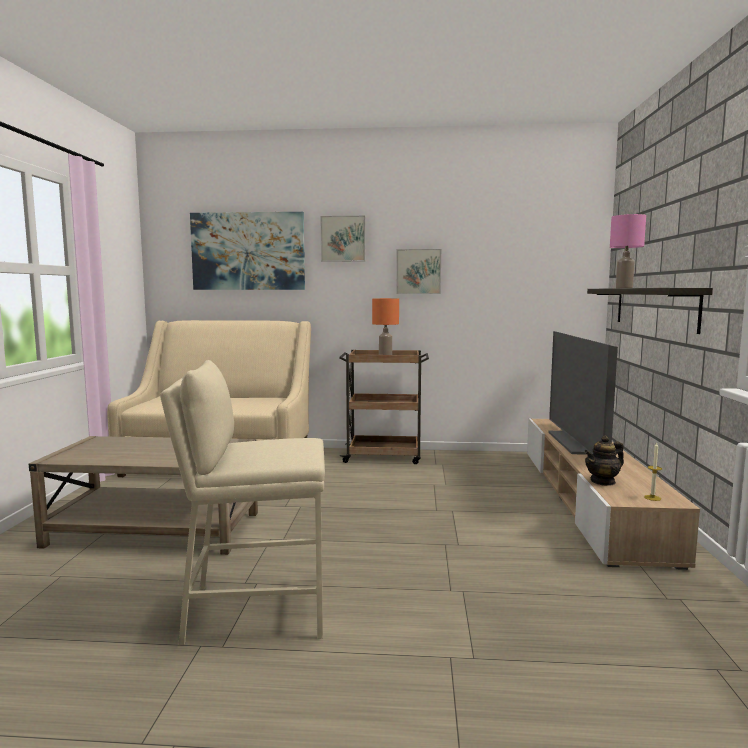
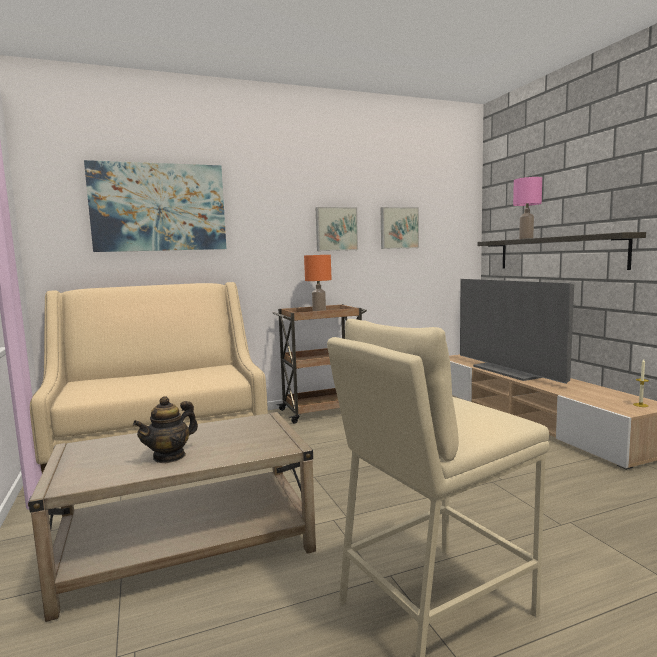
camera: 25 degrees left, 0 degrees up
(343, 239) = (263, 196): picture -> picture (398, 228)
(603, 481) = (587, 398): teapot -> teapot (169, 456)

